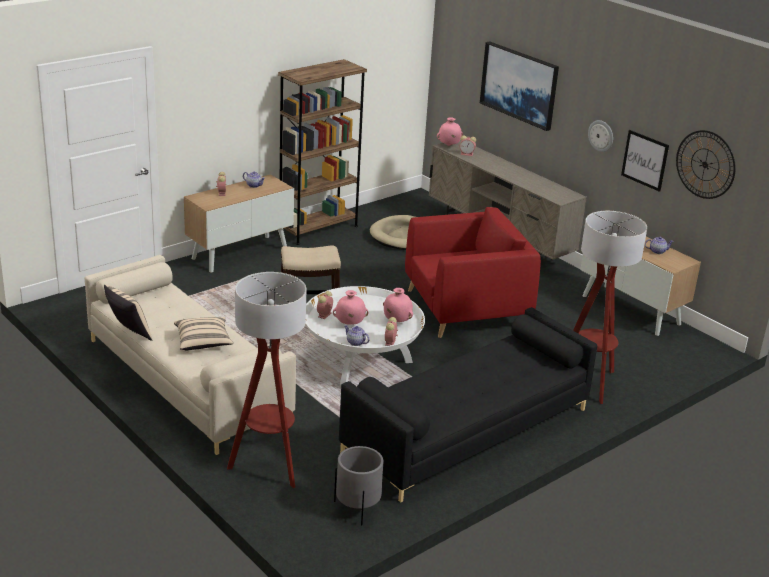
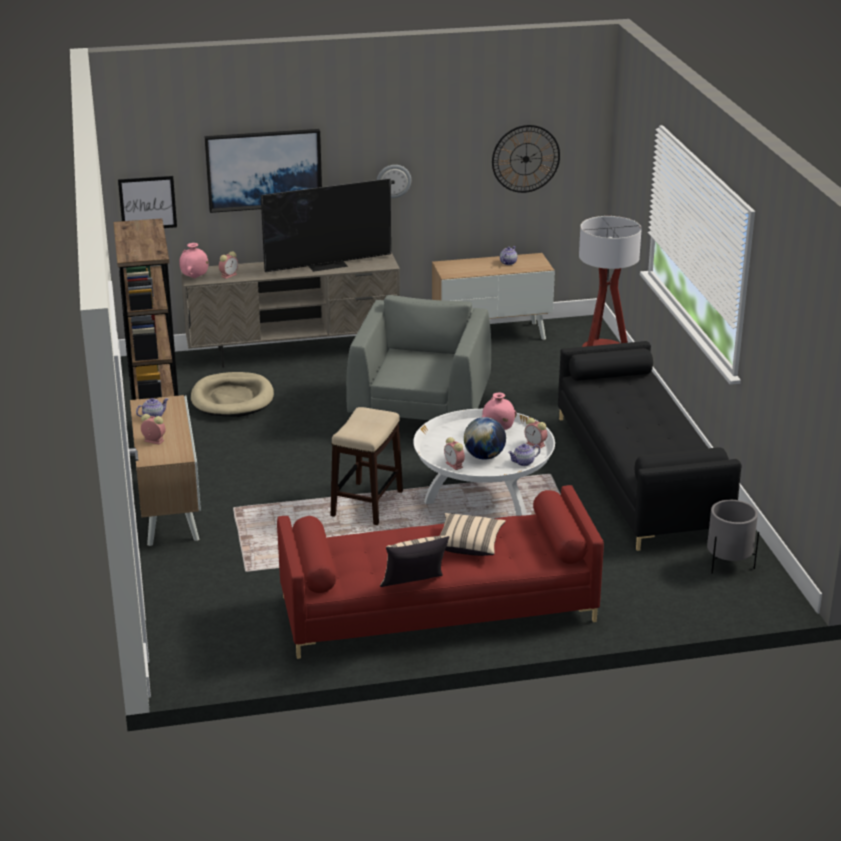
camera: 60 degrees left, 0 degrees up
(186, 380) = (437, 609): beige sofa -> red sofa
(269, 466) = (634, 594): floor lamp -> none
(349, 324) = (484, 456): pink vase -> globe
(466, 308) = (420, 411): red armchair -> grey armchair
(529, 180) = (328, 265): none -> television
(645, 160) = (454, 183): picture -> picture (147, 203)

